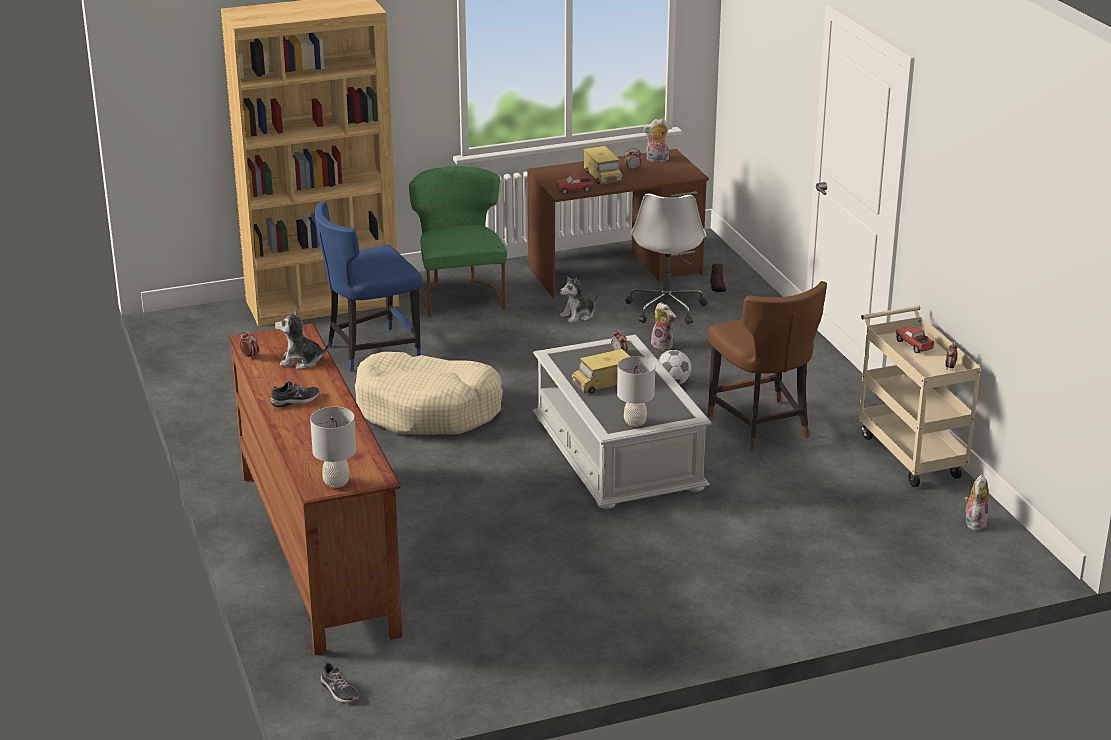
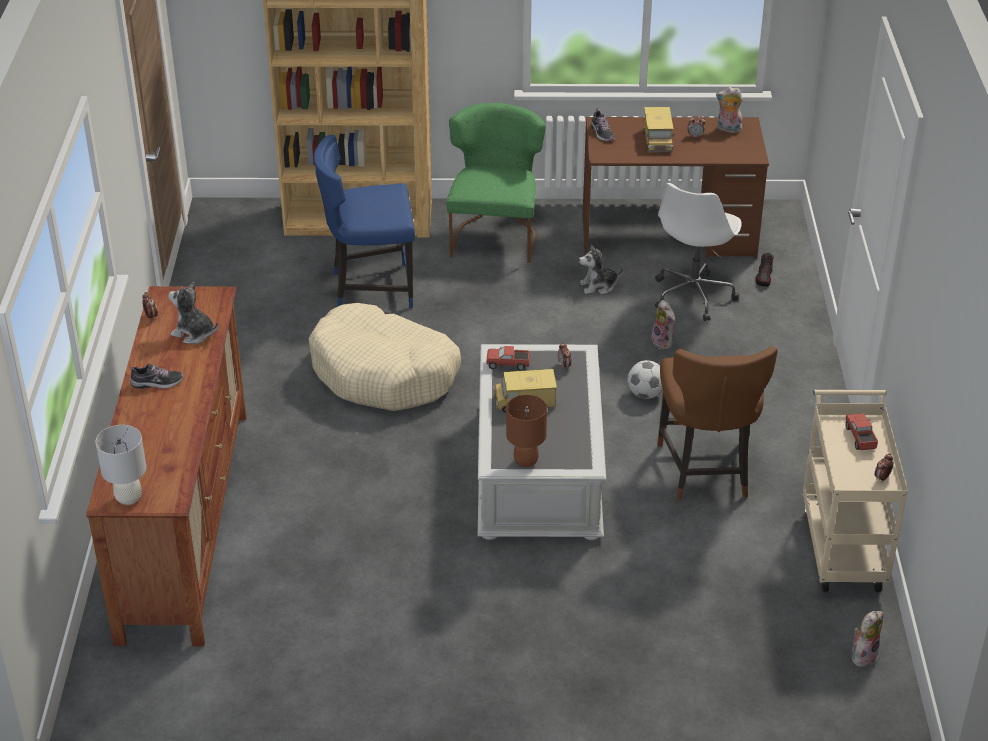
camera: 20 degrees right, 10 degrees up
(339, 691) = (111, 695): shoe -> shoe (602, 133)
(574, 190) = (617, 155): toy truck -> toy truck (508, 364)
(634, 423) = (525, 461): grey table lamp -> brown table lamp

